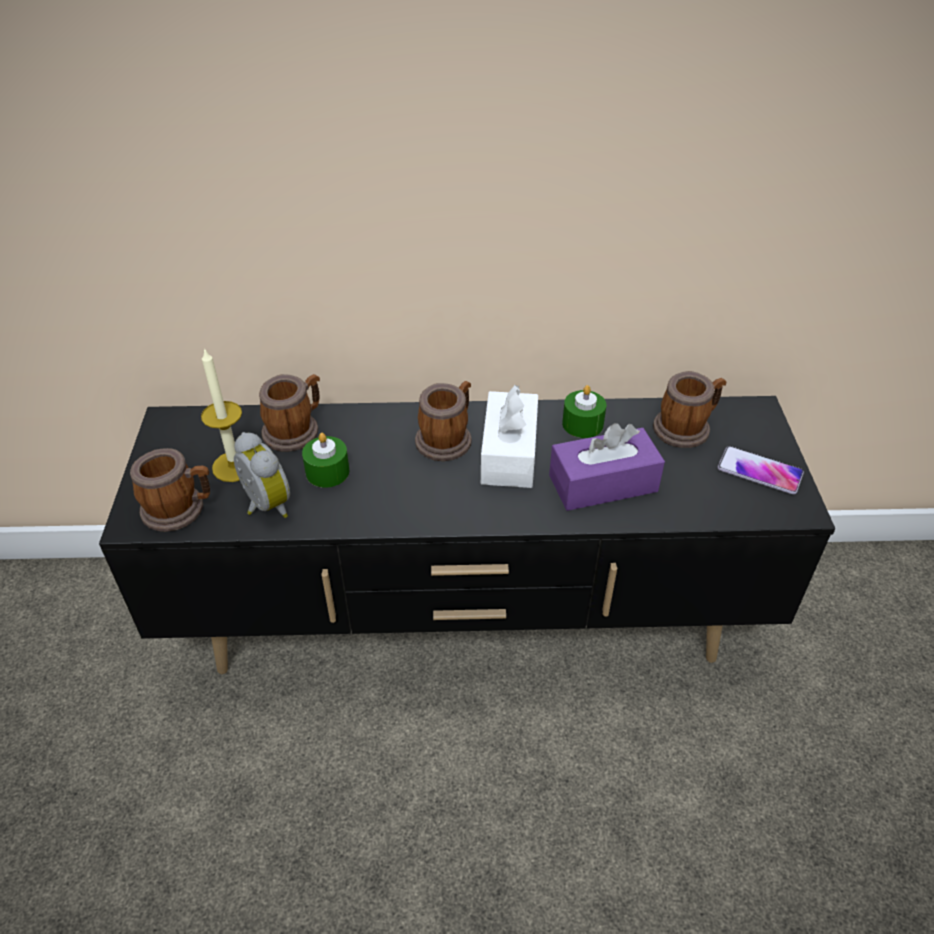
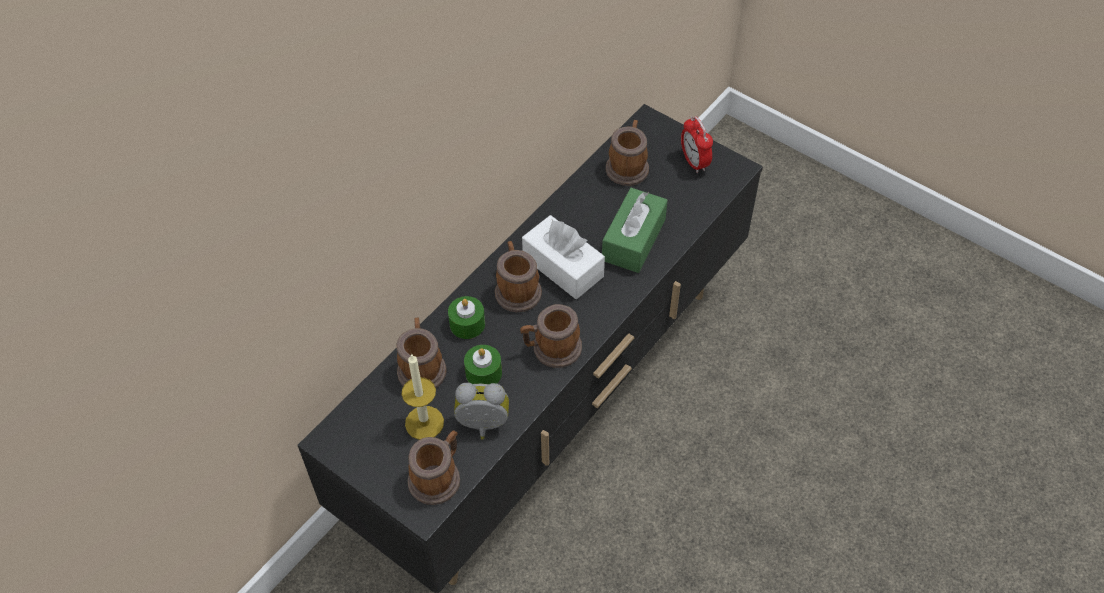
camera: 50 degrees left, 10 degrees up
(402, 501) = (551, 349): none -> mug
(582, 424) = (574, 212): green candle -> green candle (467, 324)
(603, 483) = (633, 240): purple tissue box -> green tissue box
(759, 471) = (694, 162): phone -> alarm clock

